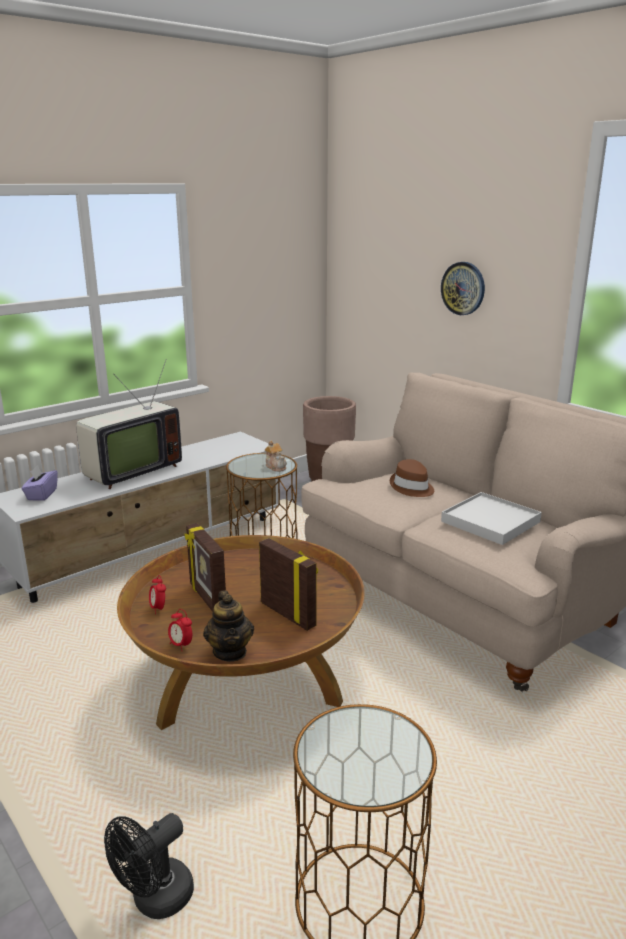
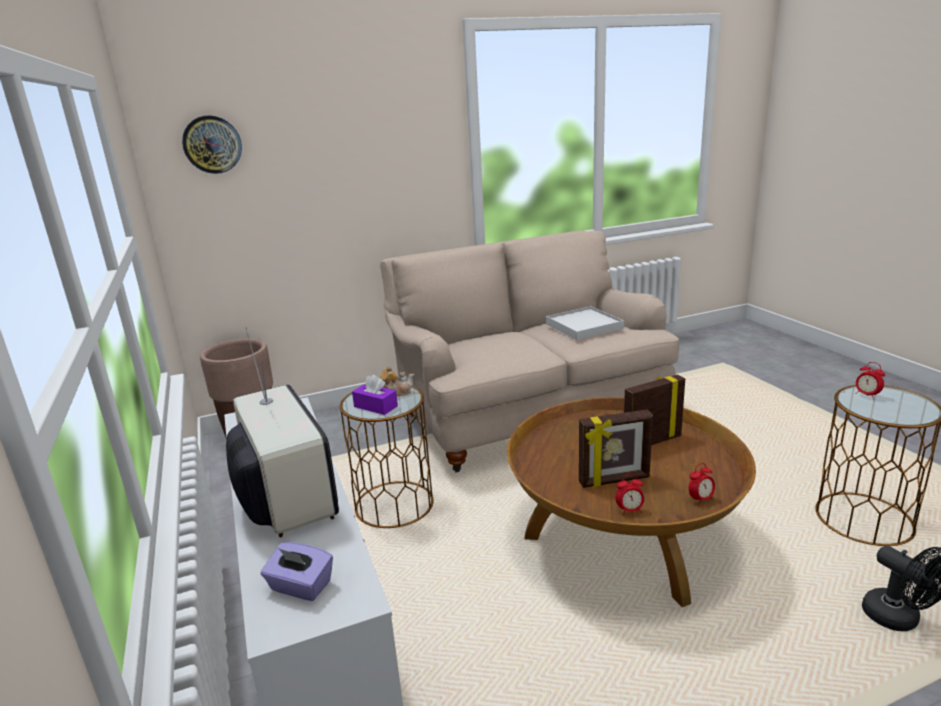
camera: 70 degrees left, 0 degrees up
(230, 652) = (712, 474): teapot -> none
(248, 465) = (375, 406): none -> purple tissue box
(385, 734) = (866, 395): none -> alarm clock
(412, 487) = (507, 340): brown hat -> none
(463, 288) = (364, 176): wall clock -> wall clock (212, 144)

